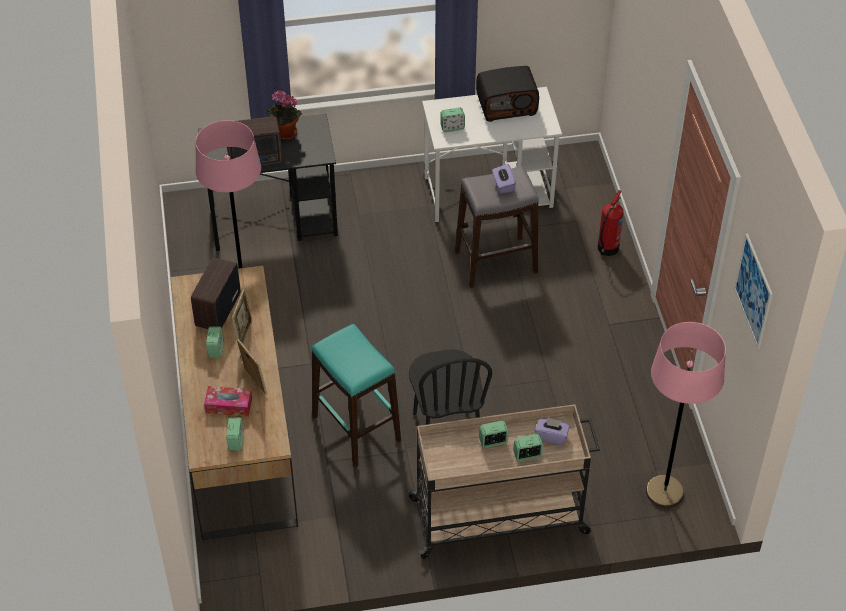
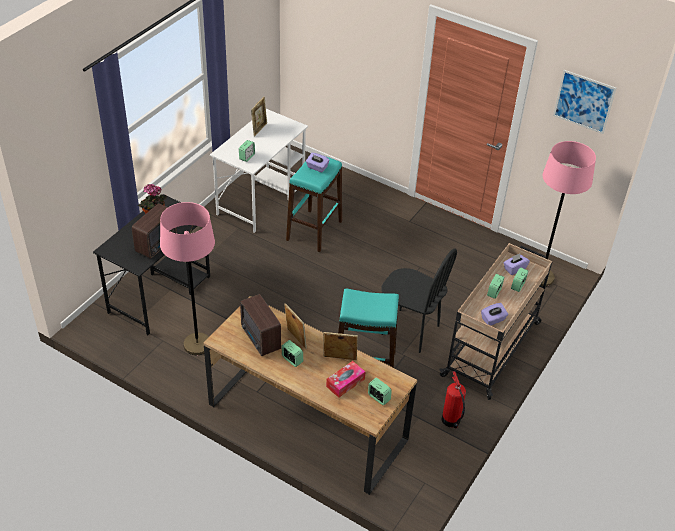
camera: 50 degrees left, 5 degrees down
(450, 465) = (493, 319): none -> purple tissue box
(495, 262) = (314, 231): grey stool -> turquoise stool
(507, 105) = (259, 129): radio -> picture frame
(606, 249) = (358, 187): fire extinguisher -> fire extinguisher (451, 421)

